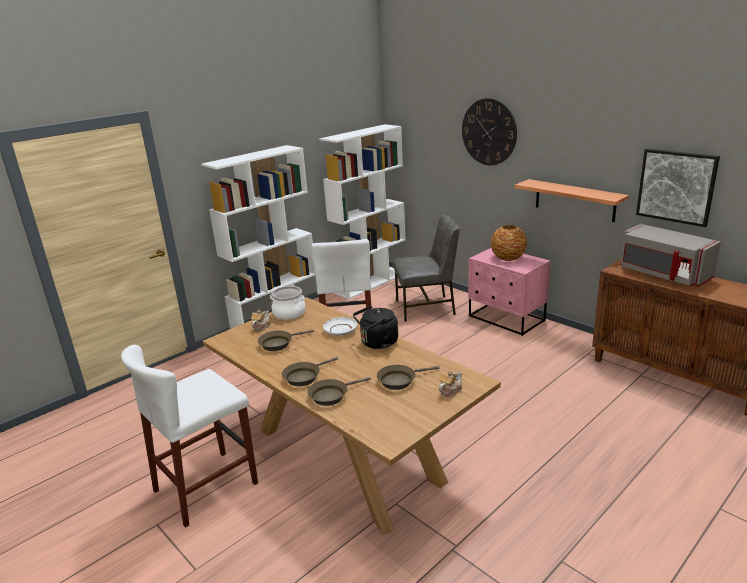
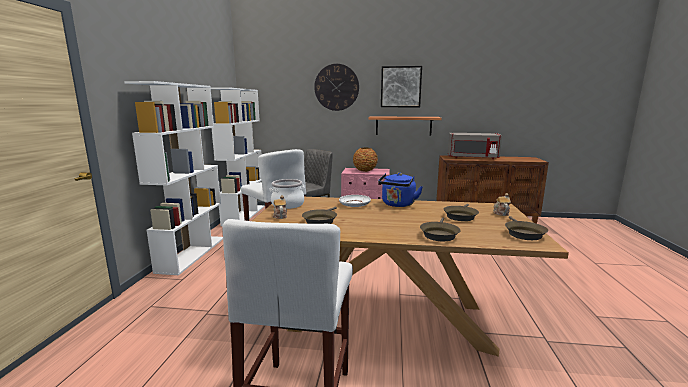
camera: 40 degrees left, 10 degrees down
(304, 377) = (391, 231): brown frying pan -> brown frying pan (523, 233)
(377, 343) = (398, 204): black kettle -> blue kettle
(676, 186) = (467, 107): picture -> picture (401, 87)

